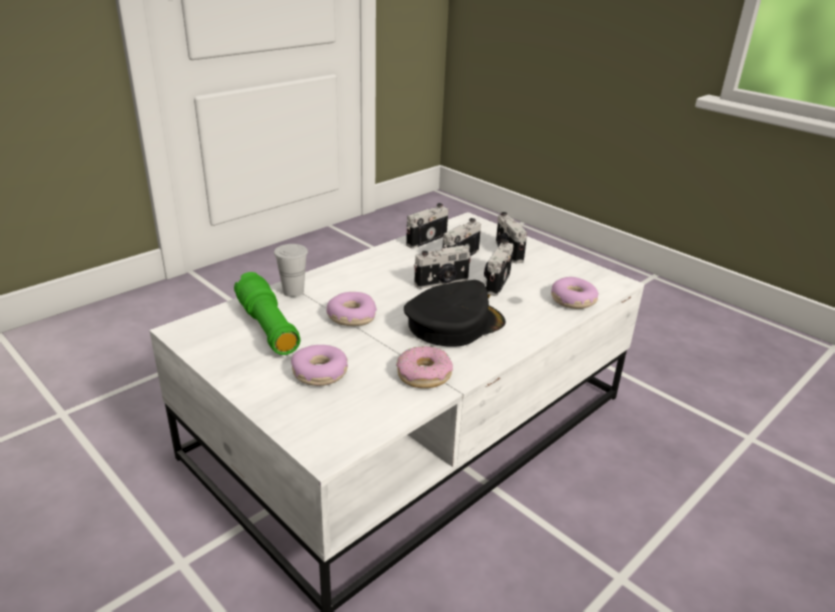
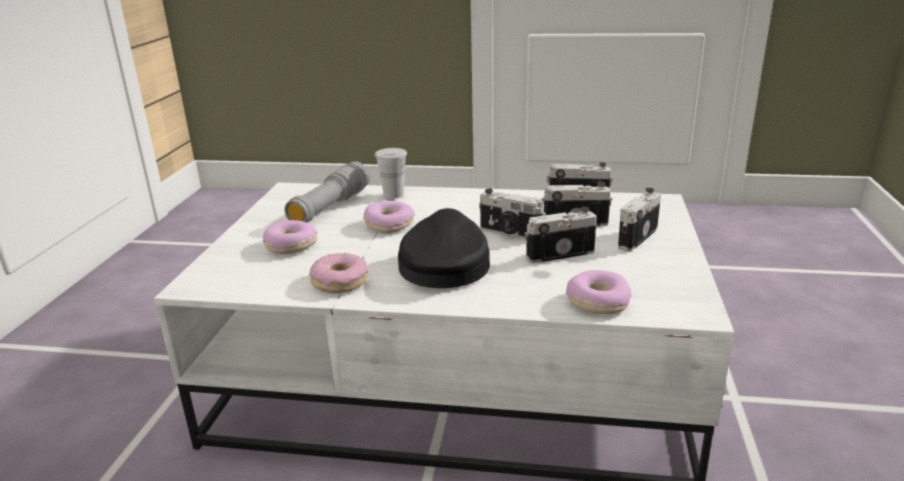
camera: 55 degrees right, 5 degrees down
(268, 327) = (330, 207): green flashlight -> grey flashlight
(454, 323) = (444, 263): black cap -> black cap turned 105 degrees counterclockwise

